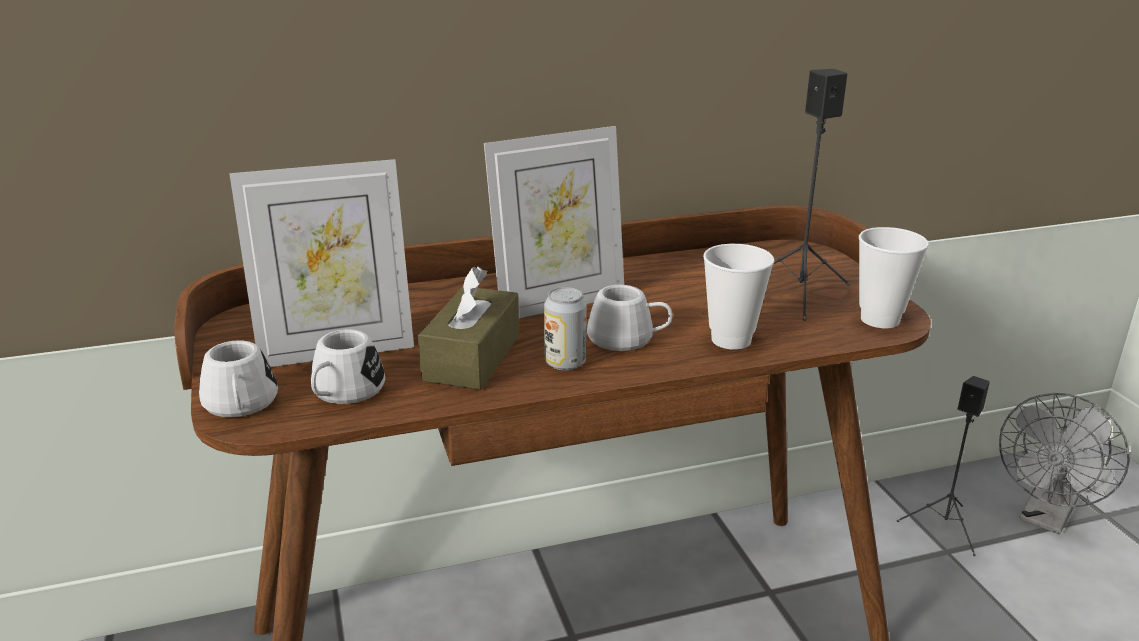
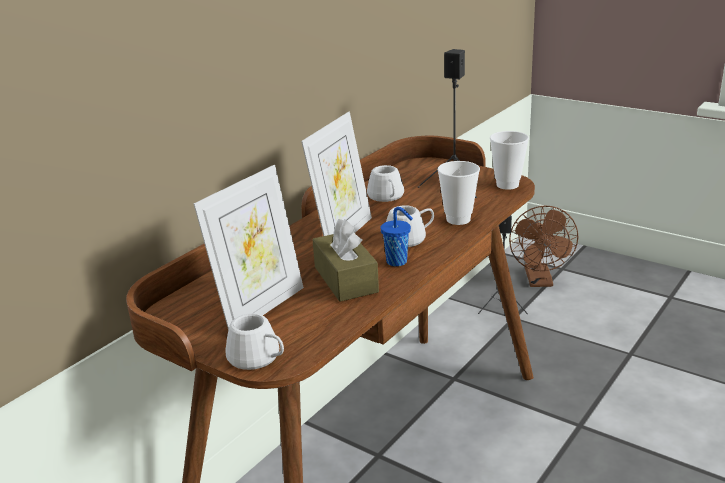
camera: 35 degrees left, 0 degrees up
(343, 393) = (307, 326): white mug -> white mug (387, 197)
(565, 363) = (398, 262): can -> blue cup
(1045, 518) = (540, 281): grey fan -> brown fan

